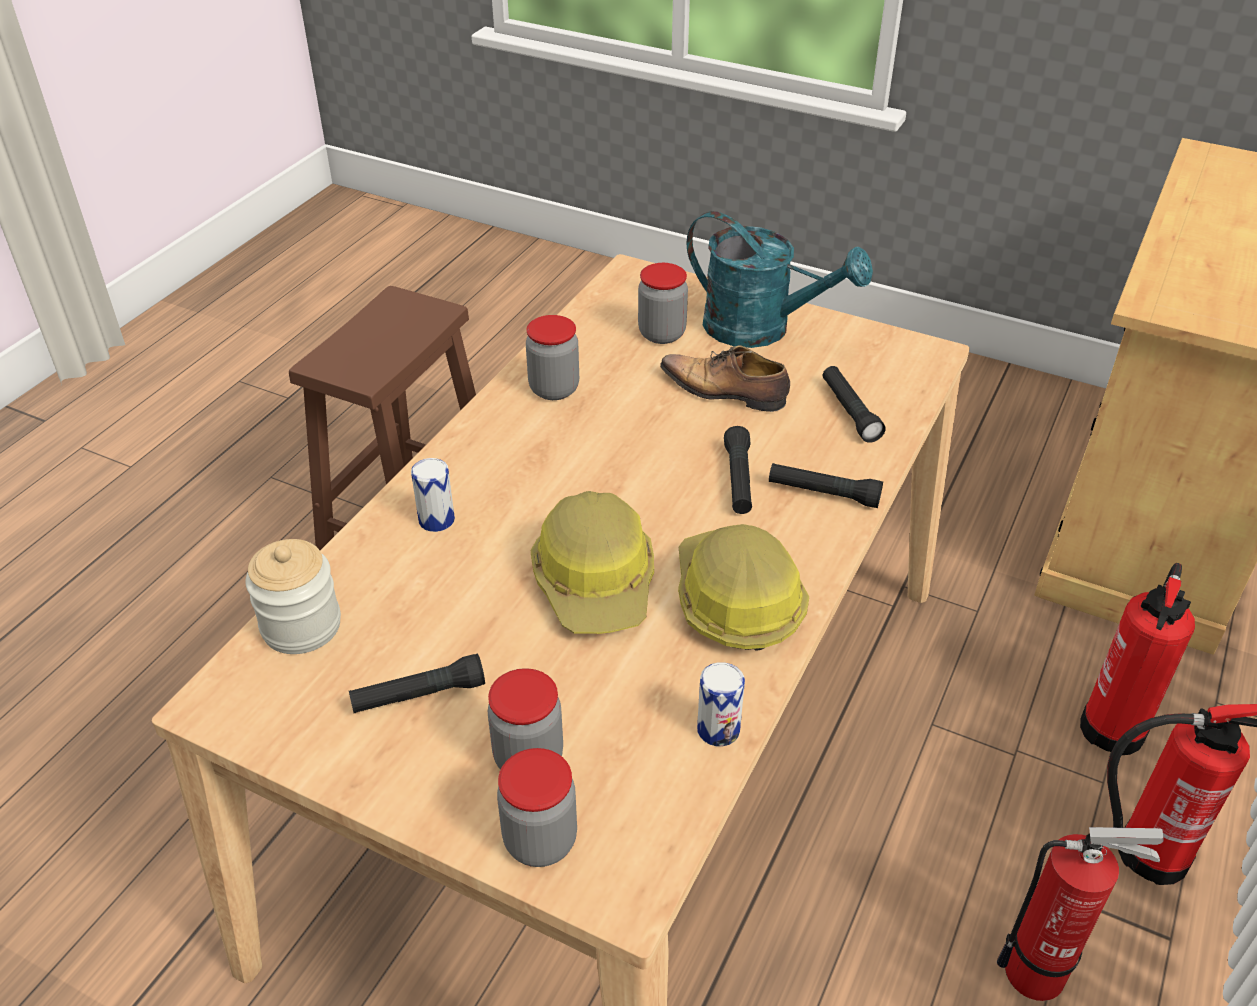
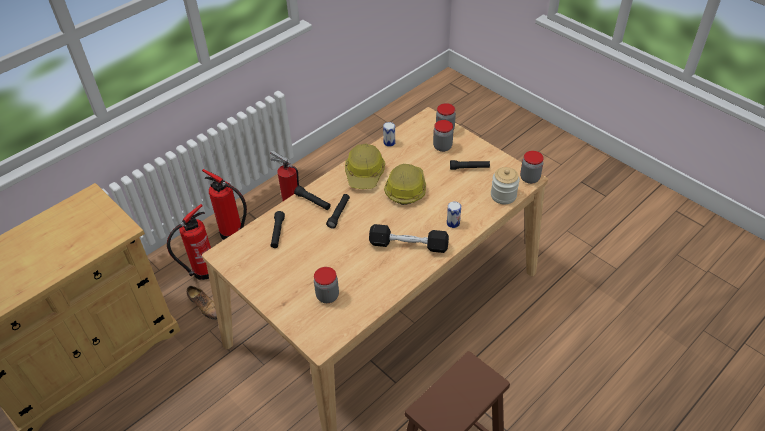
camera: 160 degrees left, 5 degrees up
(533, 450) = (408, 245): none -> black dumbbell
(554, 389) = (389, 274): jar -> jar (529, 178)
(725, 392) = (319, 255): shoe -> shoe (204, 306)
(761, 329) = (281, 287): turquoise watering can -> none

